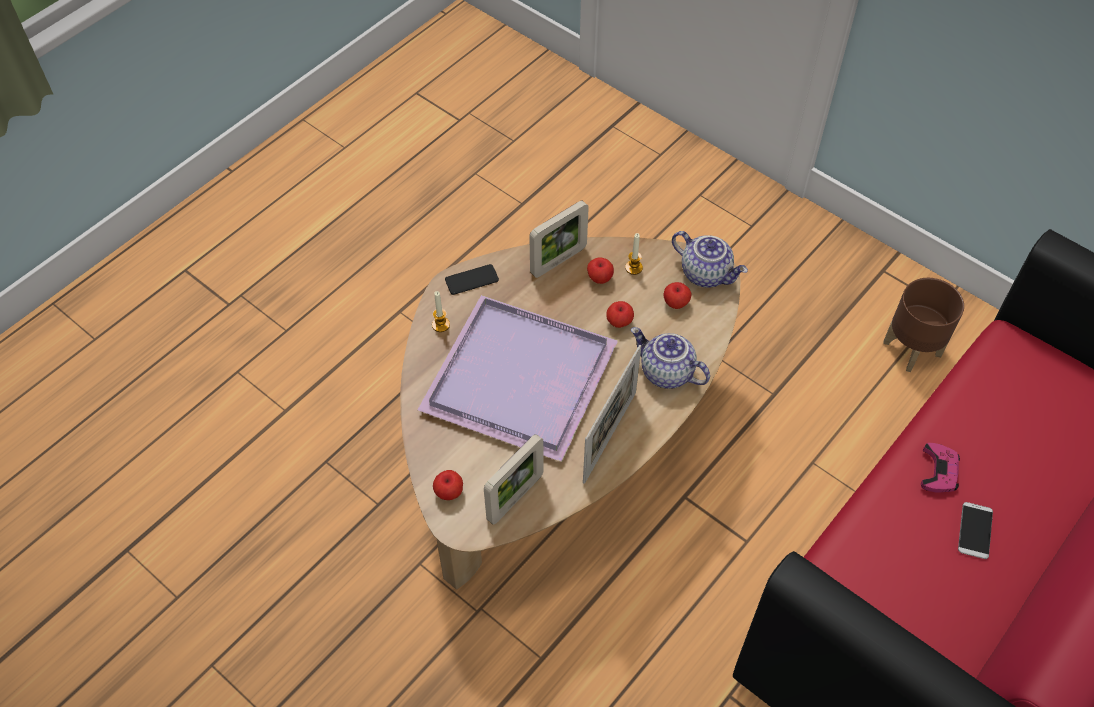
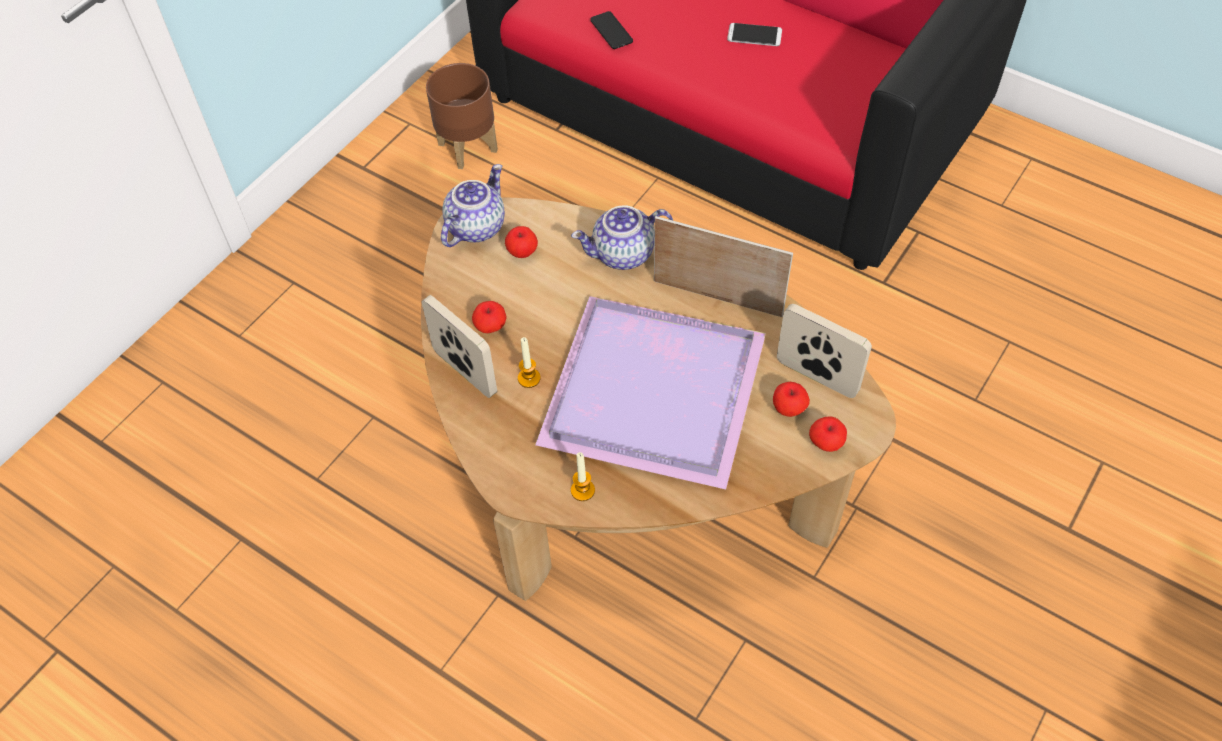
camera: 95 degrees left, 0 degrees up
(471, 280) = (504, 465): phone -> phone (611, 31)
(619, 322) = (556, 302): apple -> apple (789, 408)
(633, 268) = (471, 295): candle -> candle (529, 378)
(665, 373) = (623, 255): teapot -> teapot turned 45 degrees clockwise
(939, 471) = (696, 55): pink game controller -> none

